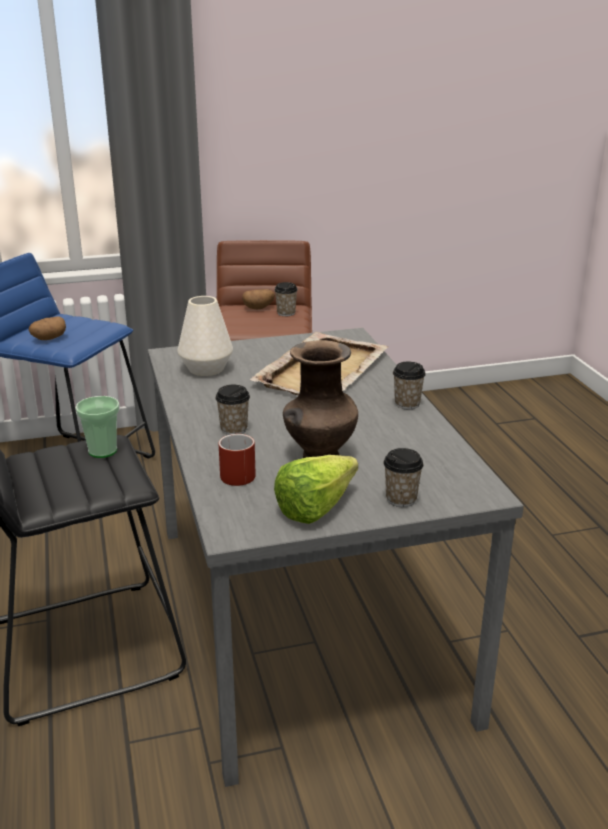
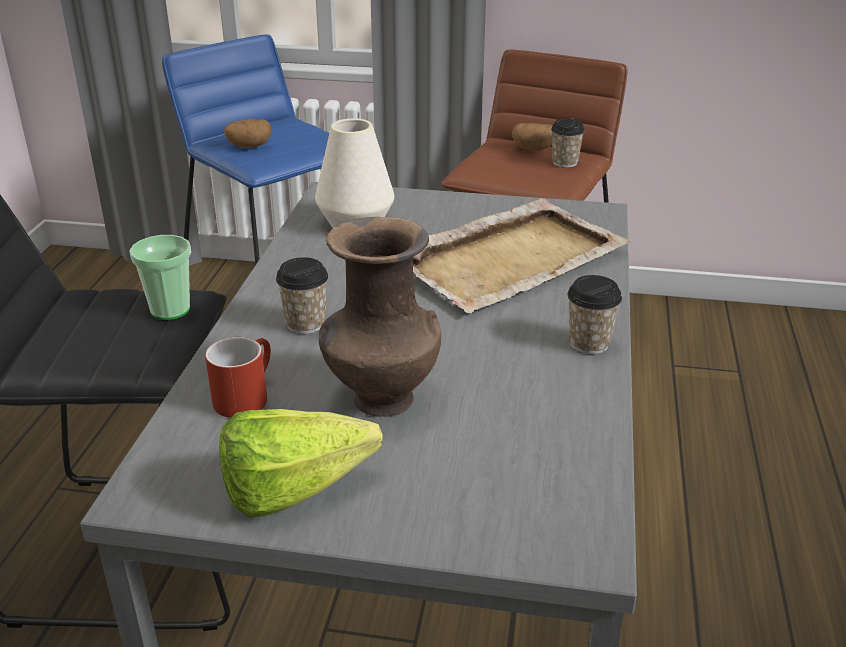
camera: 25 degrees right, 5 degrees up
(401, 499) = (436, 515): cup -> none

